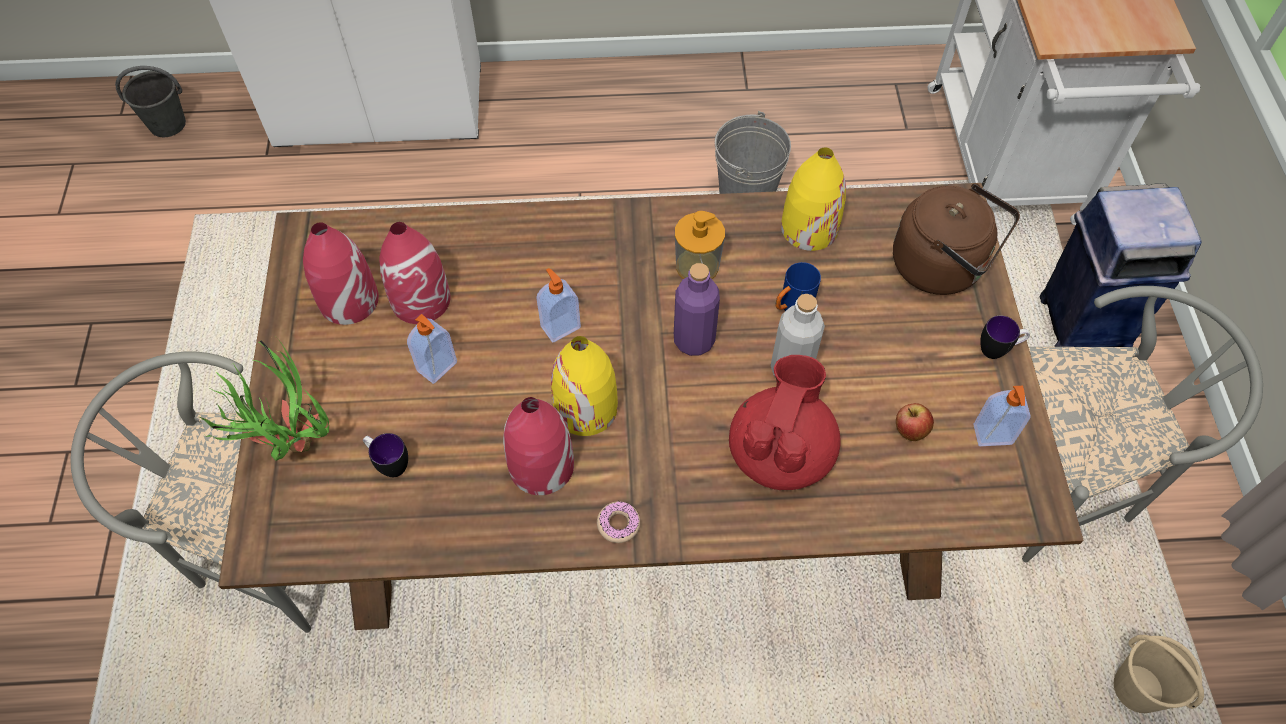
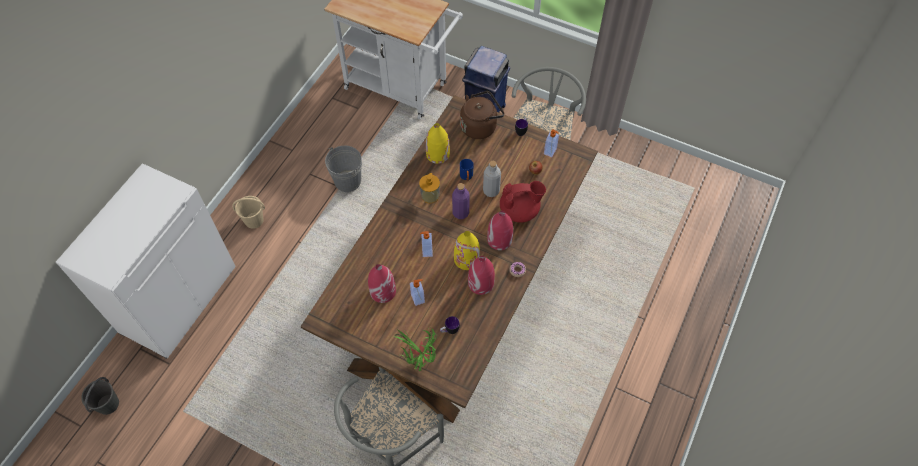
camera: 60 degrees left, 0 degrees up
(348, 300) = (365, 316): red vase -> red vase (499, 239)
(780, 452) = (520, 211): red teapot -> red teapot turned 120 degrees clockwise
(1138, 689) = (621, 183): beige bucket -> beige bucket (254, 220)

